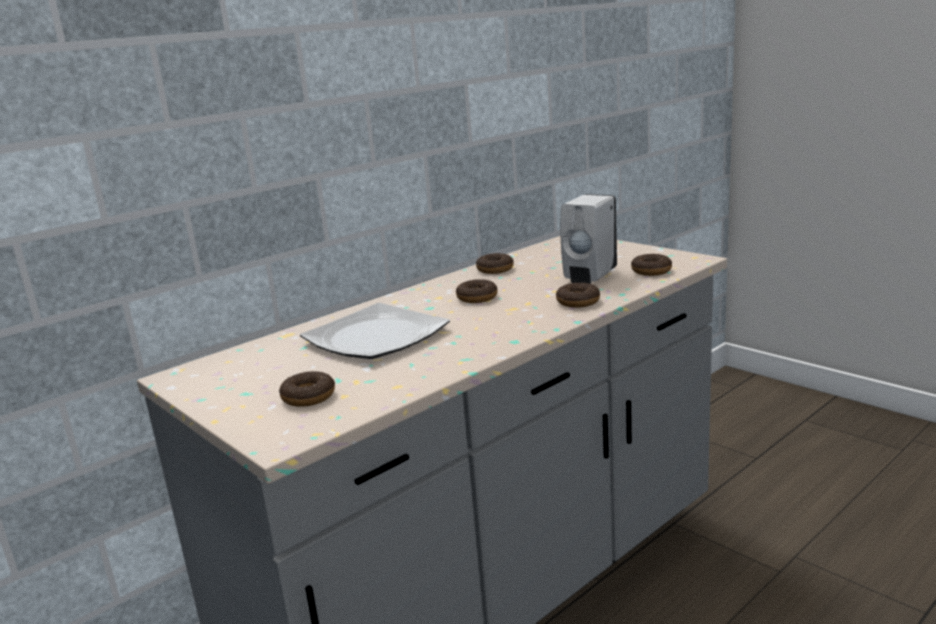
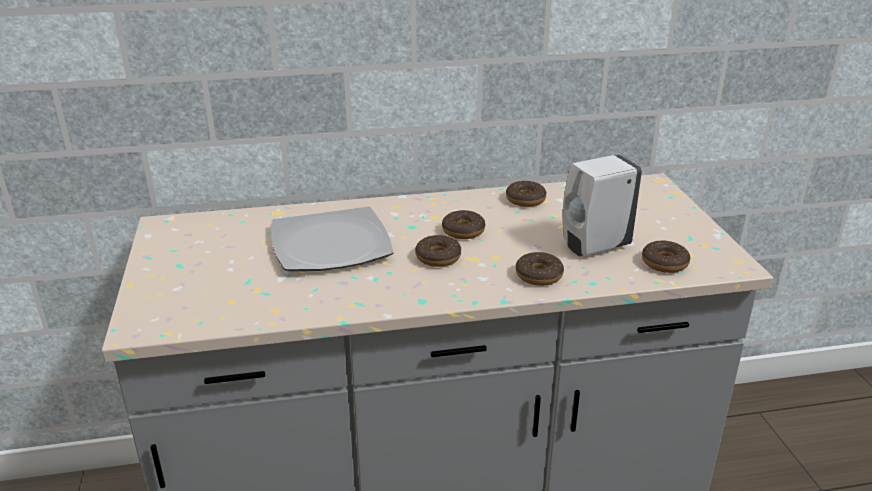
camera: 30 degrees right, 10 degrees up
(308, 397) = (208, 290): donut -> donut (438, 257)

